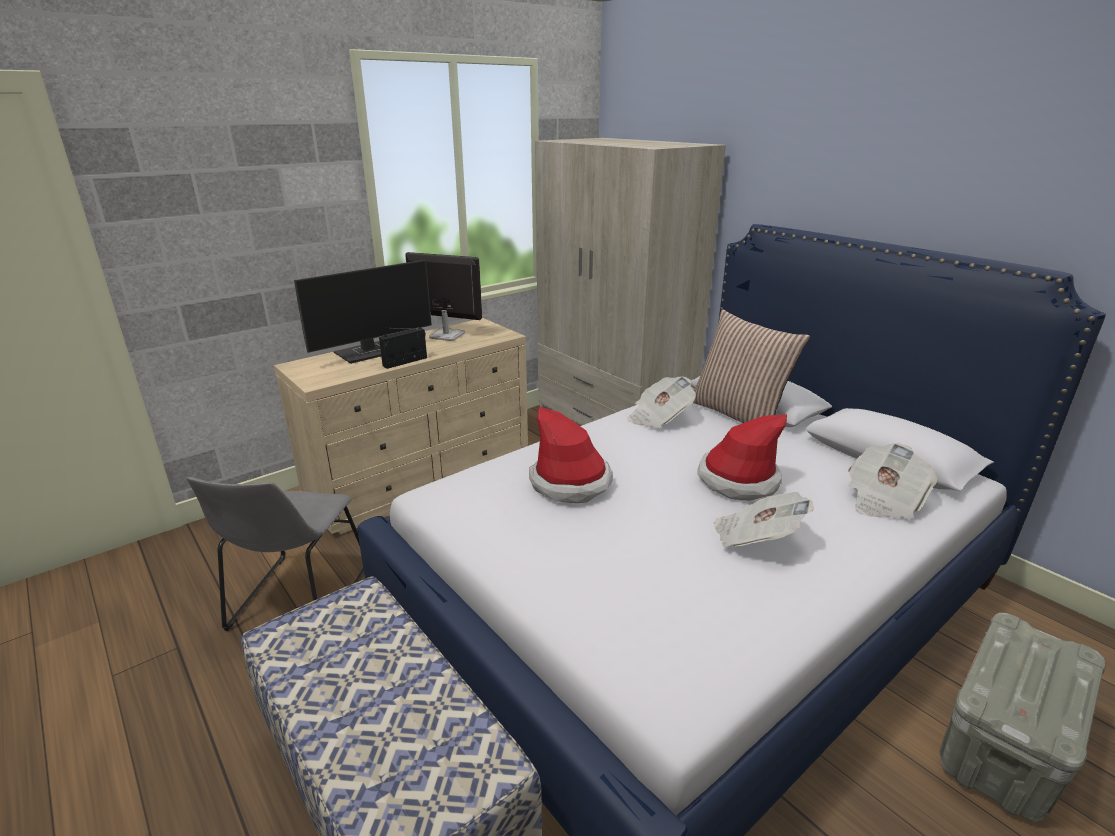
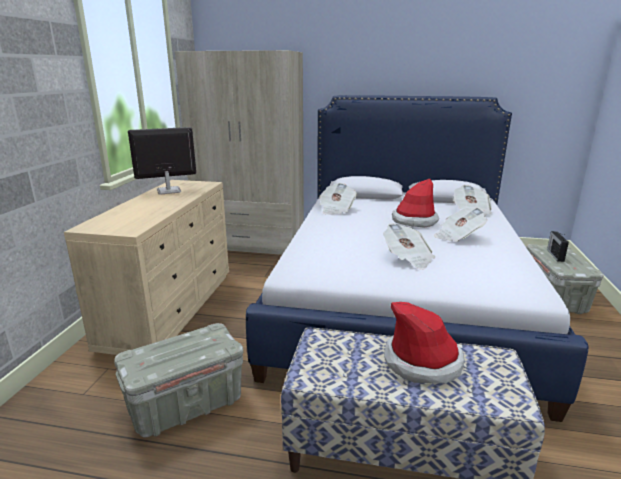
camera: 40 degrees left, 5 degrees down
(298, 600) = (186, 406): grey chair -> grey storage box
(371, 351) = (132, 208): monitor -> none
(406, 361) = (173, 207): radio -> radio (555, 255)
(570, 482) = (352, 243): hat -> hat (423, 361)
(600, 542) = (408, 259): none -> newspaper
(738, 414) = (367, 199): pillow -> none

